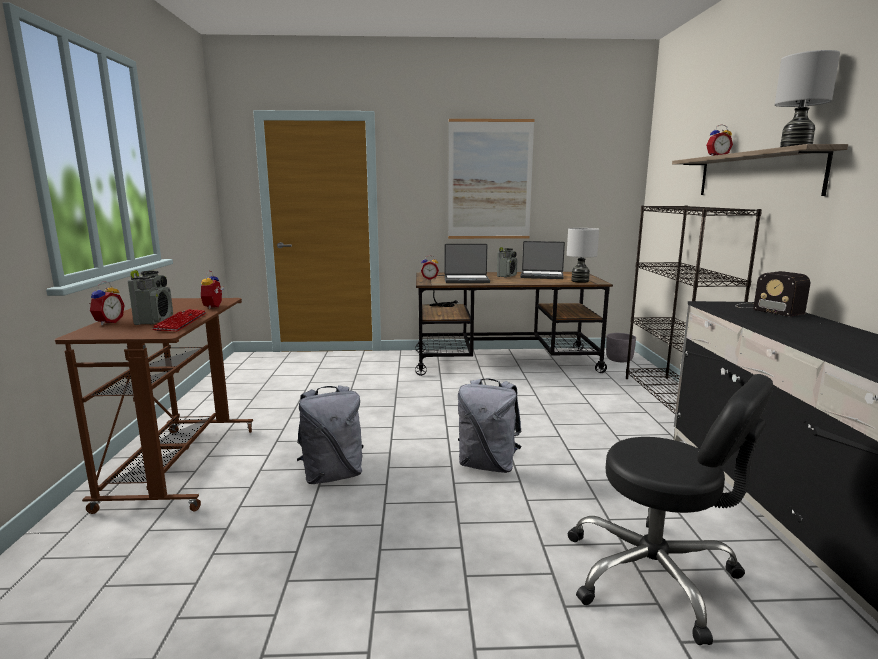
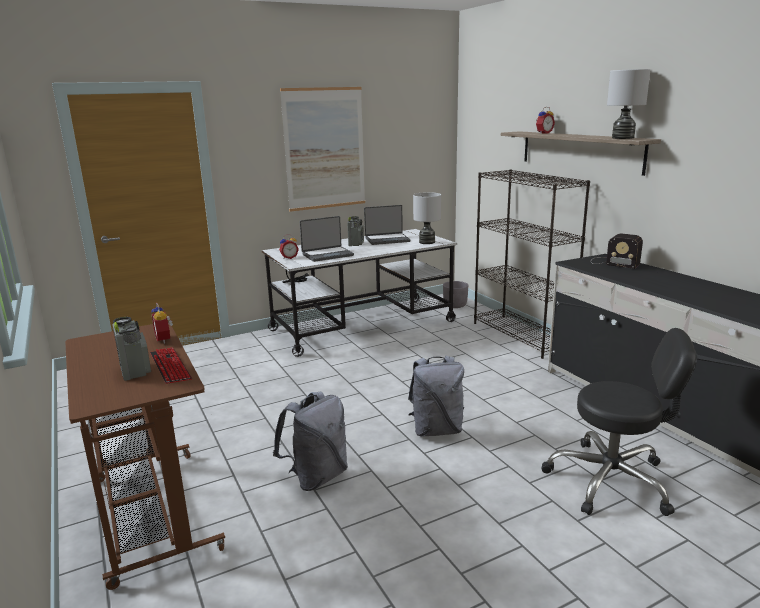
camera: 25 degrees left, 5 degrees up
(107, 322) = (85, 384): alarm clock -> none
(504, 361) = (362, 326): brown desk -> white desk

